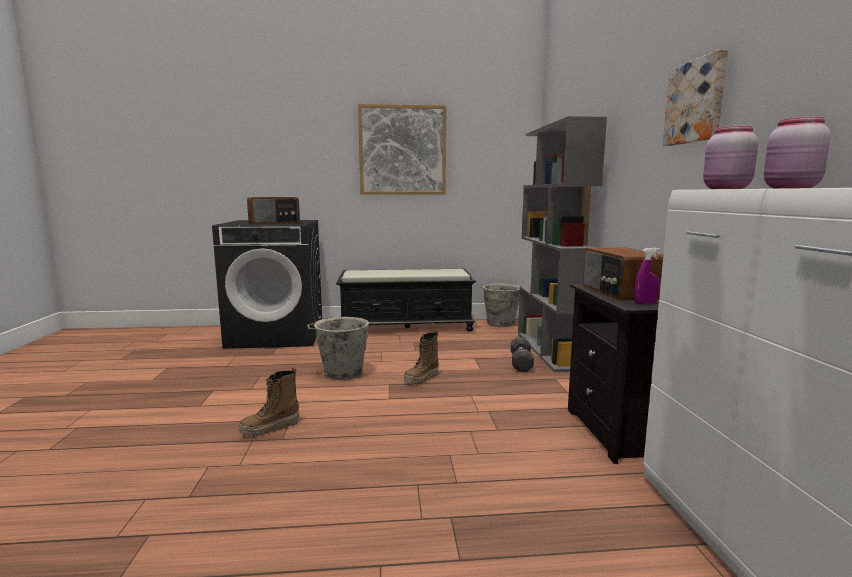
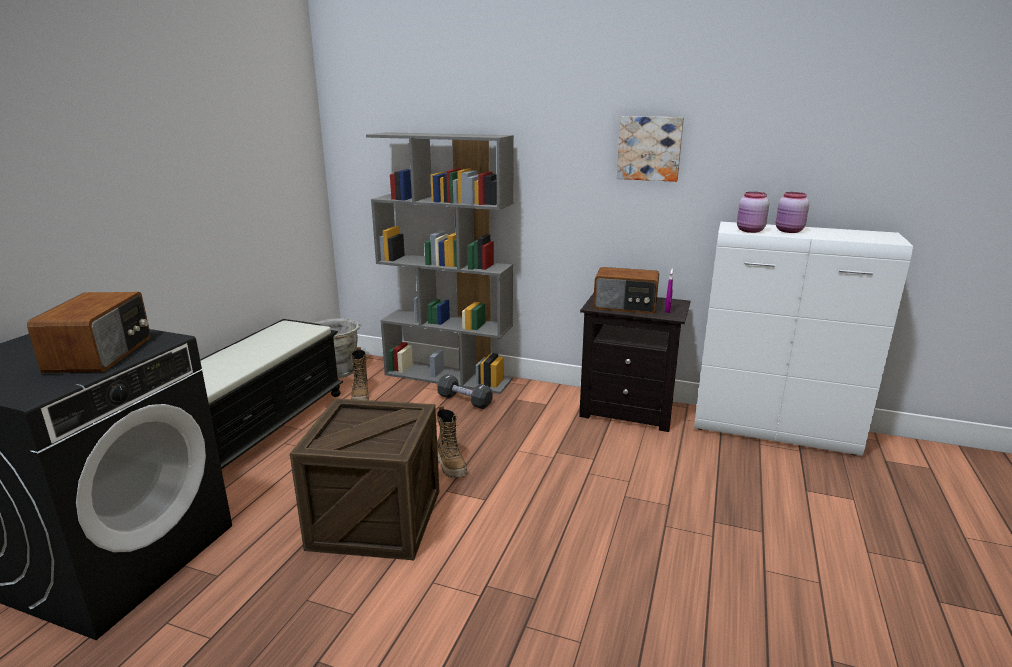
camera: 65 degrees left, 10 degrees up
(270, 428) = (501, 606): boot -> boot (361, 396)
(341, 373) = (376, 519): grey bucket -> crate
(402, 150) = (181, 161): picture -> none

